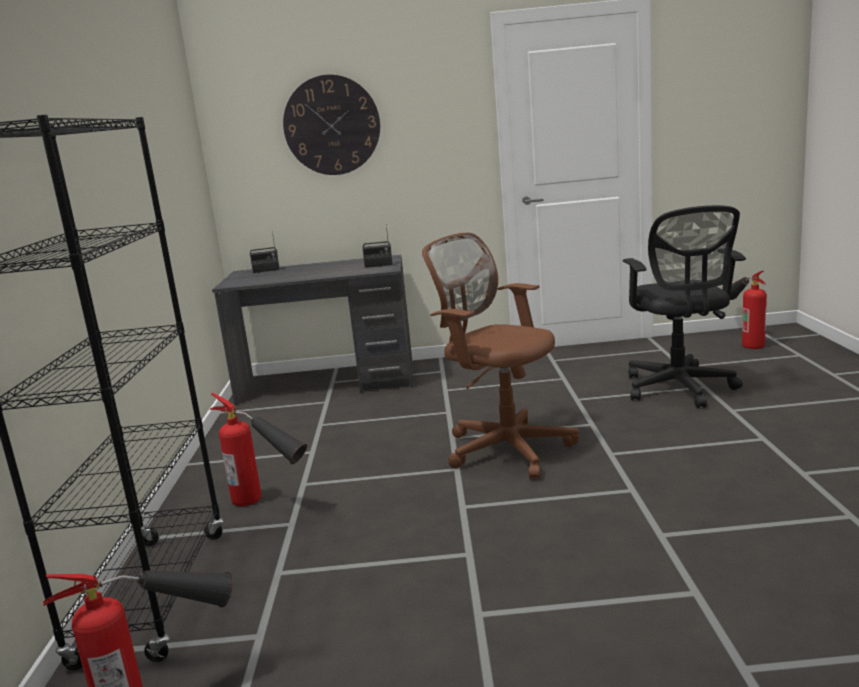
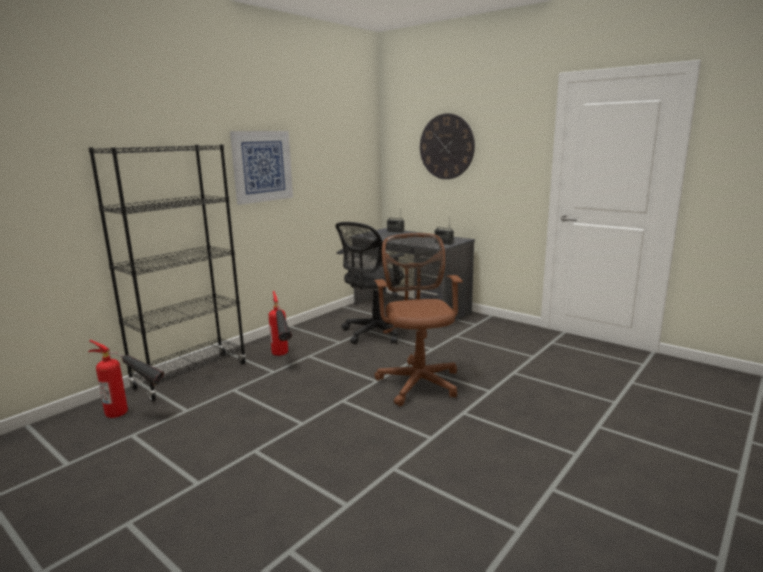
camera: 40 degrees right, 0 degrees up
(114, 172) = (262, 166): none -> picture
(680, 389) = (593, 396): black office chair -> black office chair (374, 333)
(744, 340) = (729, 384): fire extinguisher -> none

